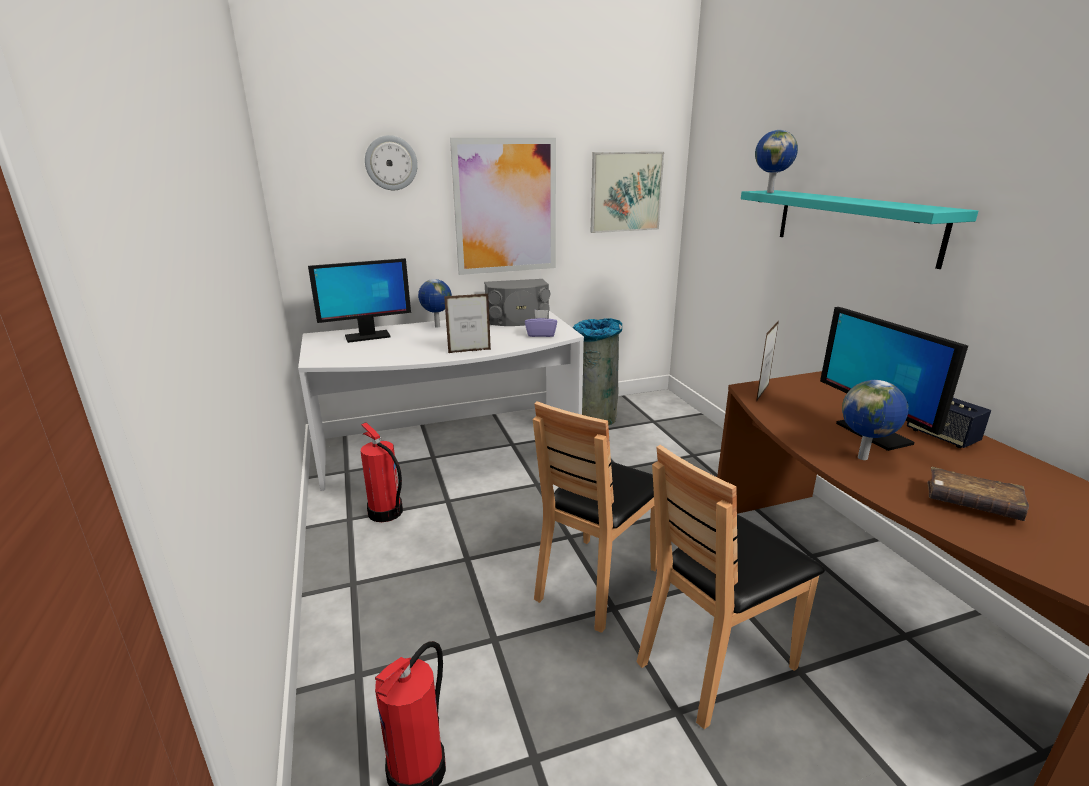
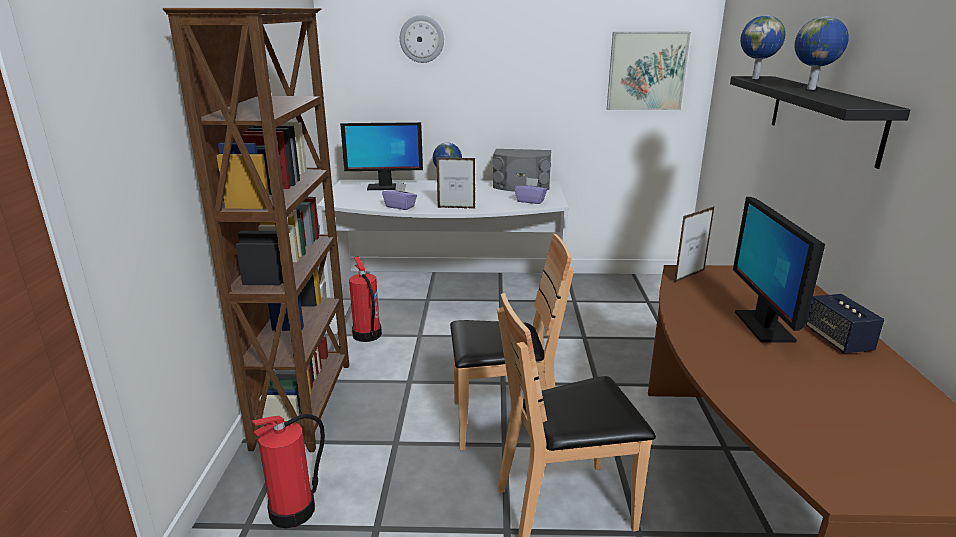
camera: 20 degrees right, 0 degrees up
(356, 616) = (306, 403): none -> brown bookcase
(404, 357) = (400, 206): none -> purple tissue box
(505, 207) = (522, 81): picture -> none
(594, 416) = (591, 288): grey trash can -> none
(596, 582) = (503, 422): brown chair -> brown chair turned 150 degrees counterclockwise
(853, 224) = (823, 116): turquoise shelf -> black shelf
(864, 458) = (727, 344): globe -> globe (812, 89)
(971, 504) = (793, 398): brown book -> none

